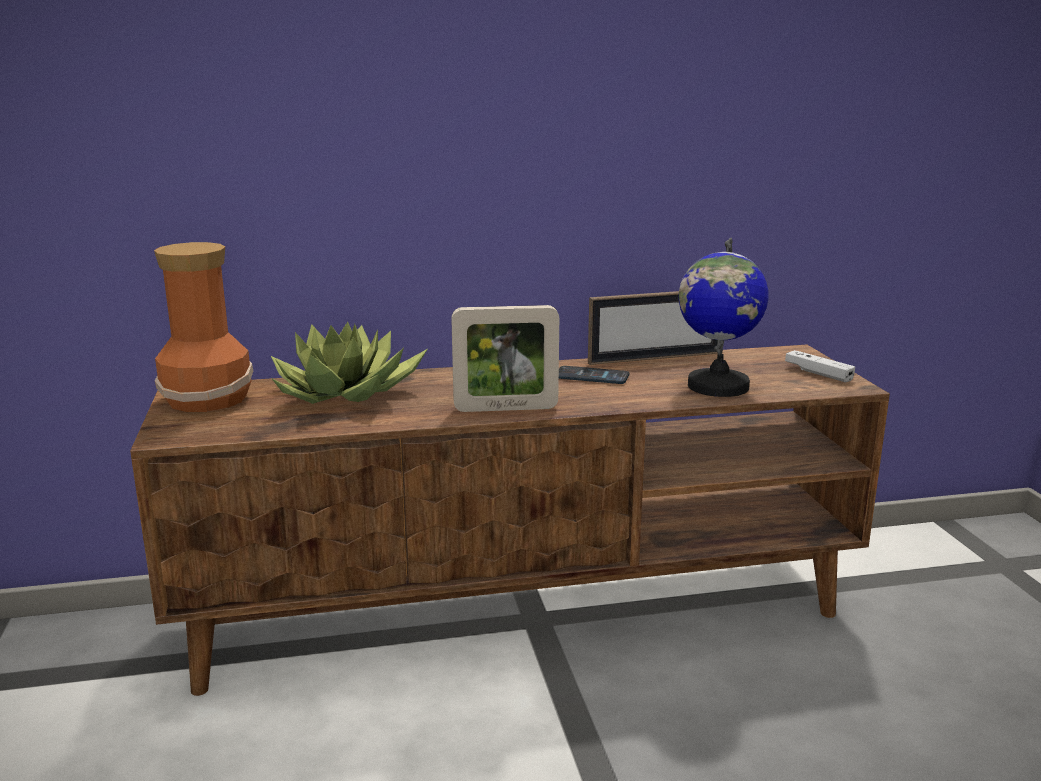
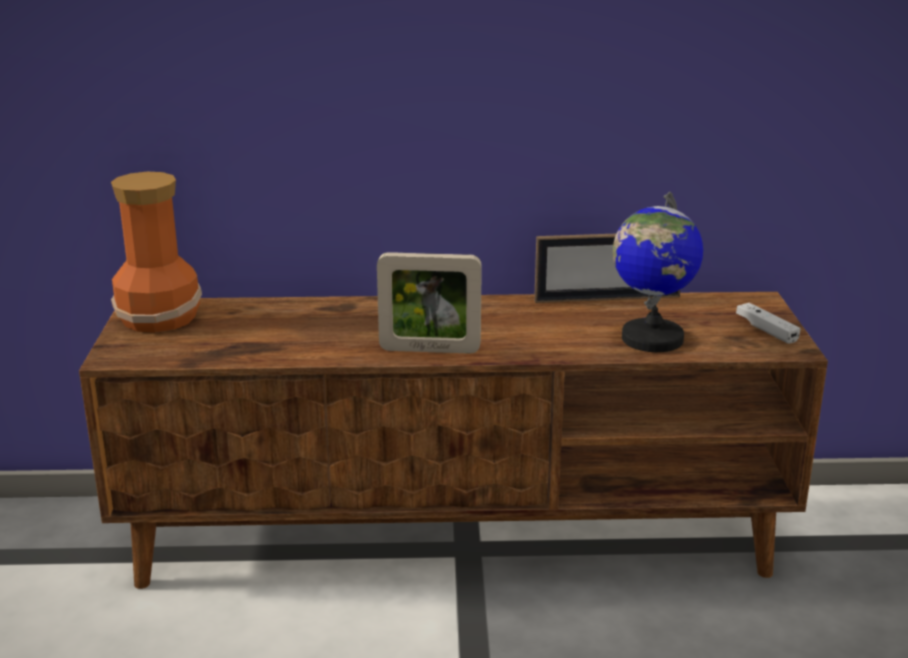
camera: 10 degrees right, 5 degrees up
(346, 392) = (287, 320): potted plant -> none
(592, 376) = (530, 317): phone -> none

